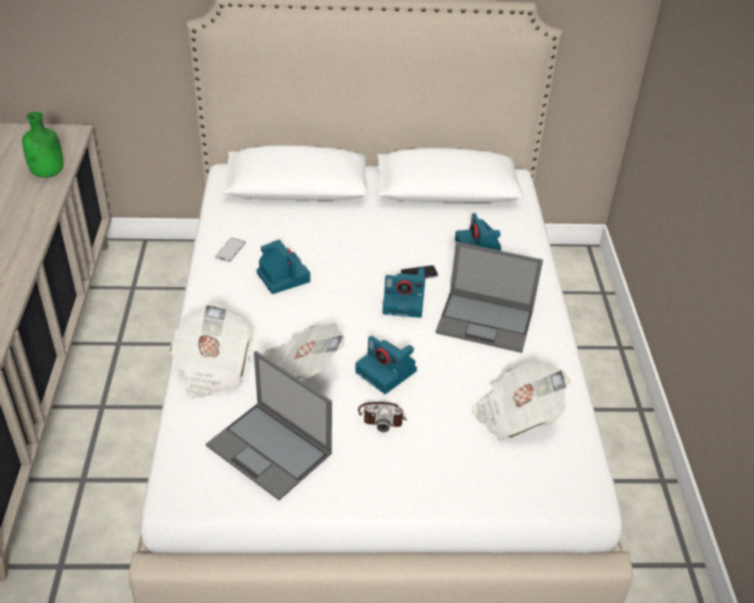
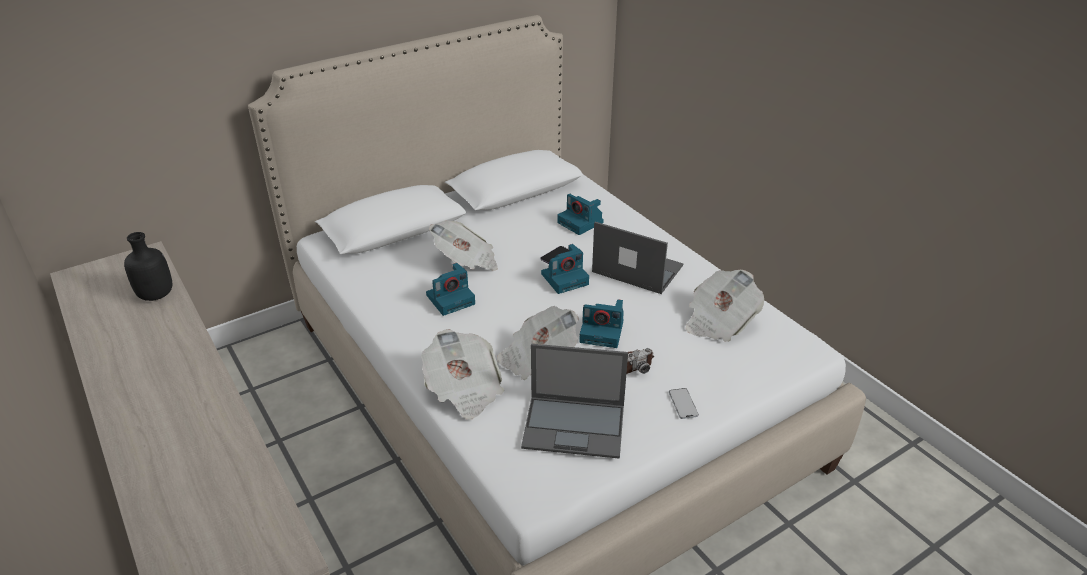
camera: 30 degrees left, 5 degrees down
(48, 173) = (157, 295): green bottle -> black bottle
(230, 250) = (386, 297): phone -> phone (683, 404)
(282, 276) = (451, 299): camera -> camera turned 120 degrees clockwise
(330, 245) = (466, 261): none -> newspaper
(486, 321) = (636, 269): laptop -> laptop turned 135 degrees counterclockwise

